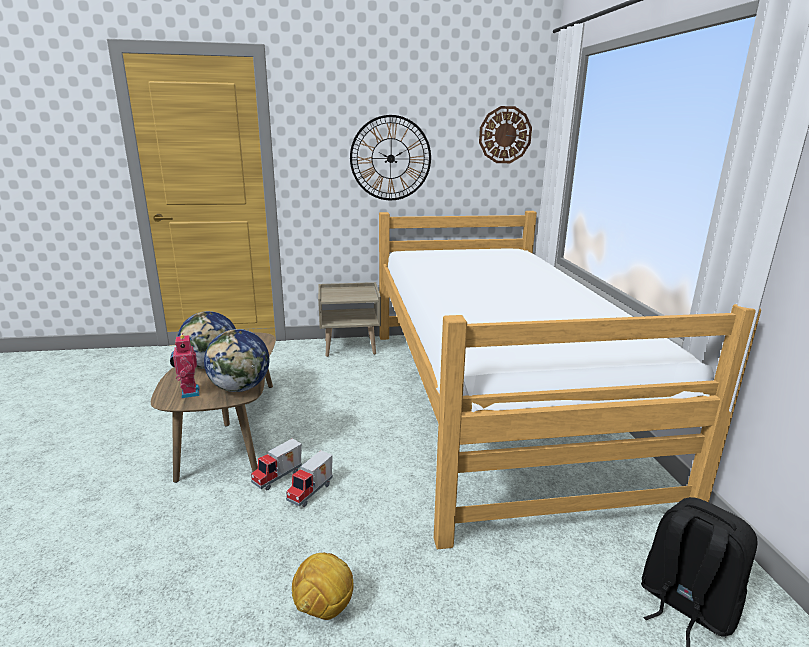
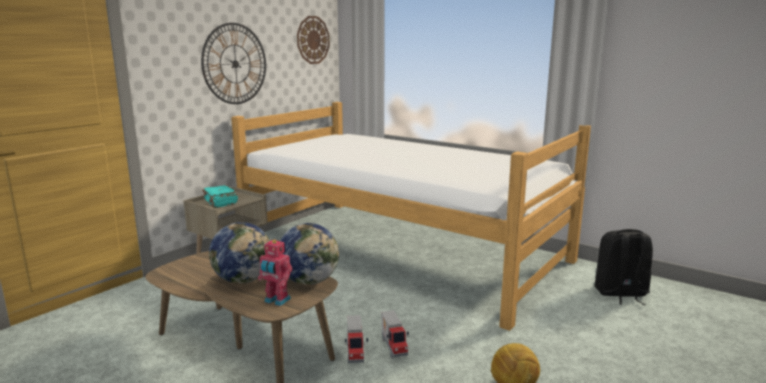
camera: 45 degrees left, 5 degrees down
(341, 294) = (220, 202): none -> turquoise book

